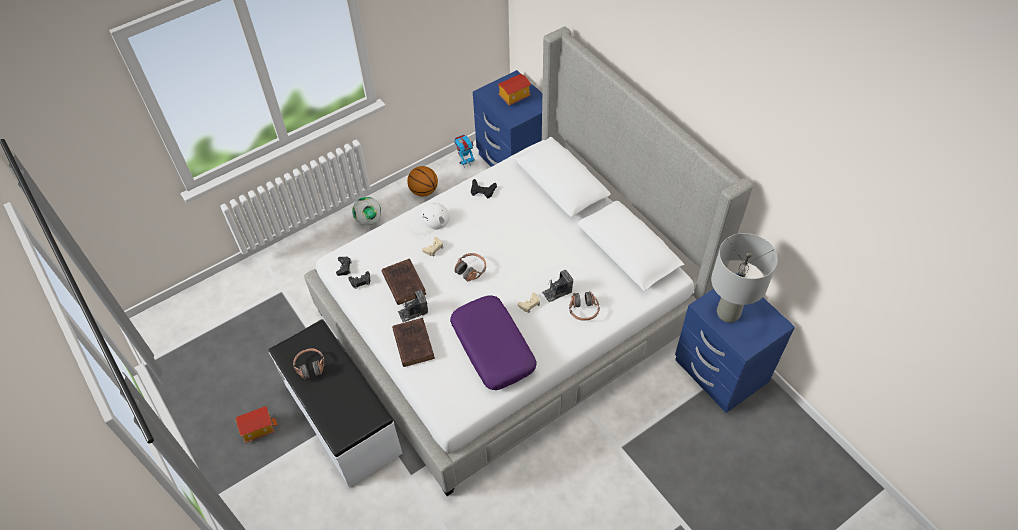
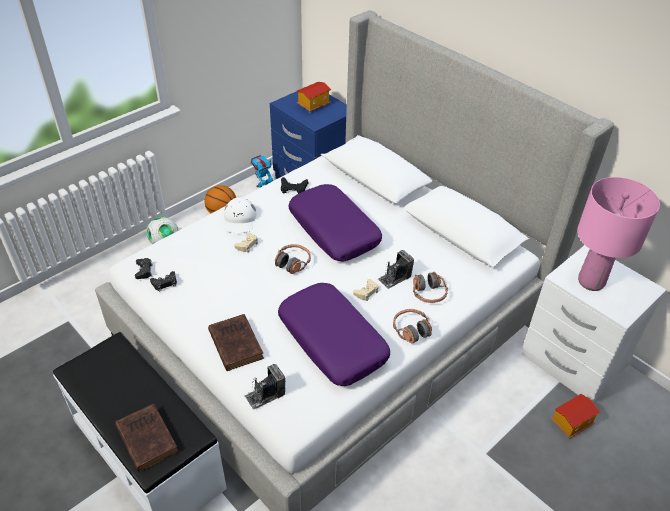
camera: 10 degrees left, 10 degrees down
(258, 428) = (41, 477): toy house -> toy house (571, 422)
(310, 366) = (107, 385): headphones -> headphones (411, 330)
(403, 282) = (216, 280): brown book -> brown book (146, 438)
(413, 312) = (231, 310): camera -> camera (265, 395)
(430, 221) = (240, 219): white cap -> white cap turned 45 degrees counterclockwise
(512, 239) = (334, 230): none -> purple pillow
(720, 372) = (572, 362): blue nightstand -> white nightstand
(727, 313) = (590, 282): grey table lamp -> pink table lamp

